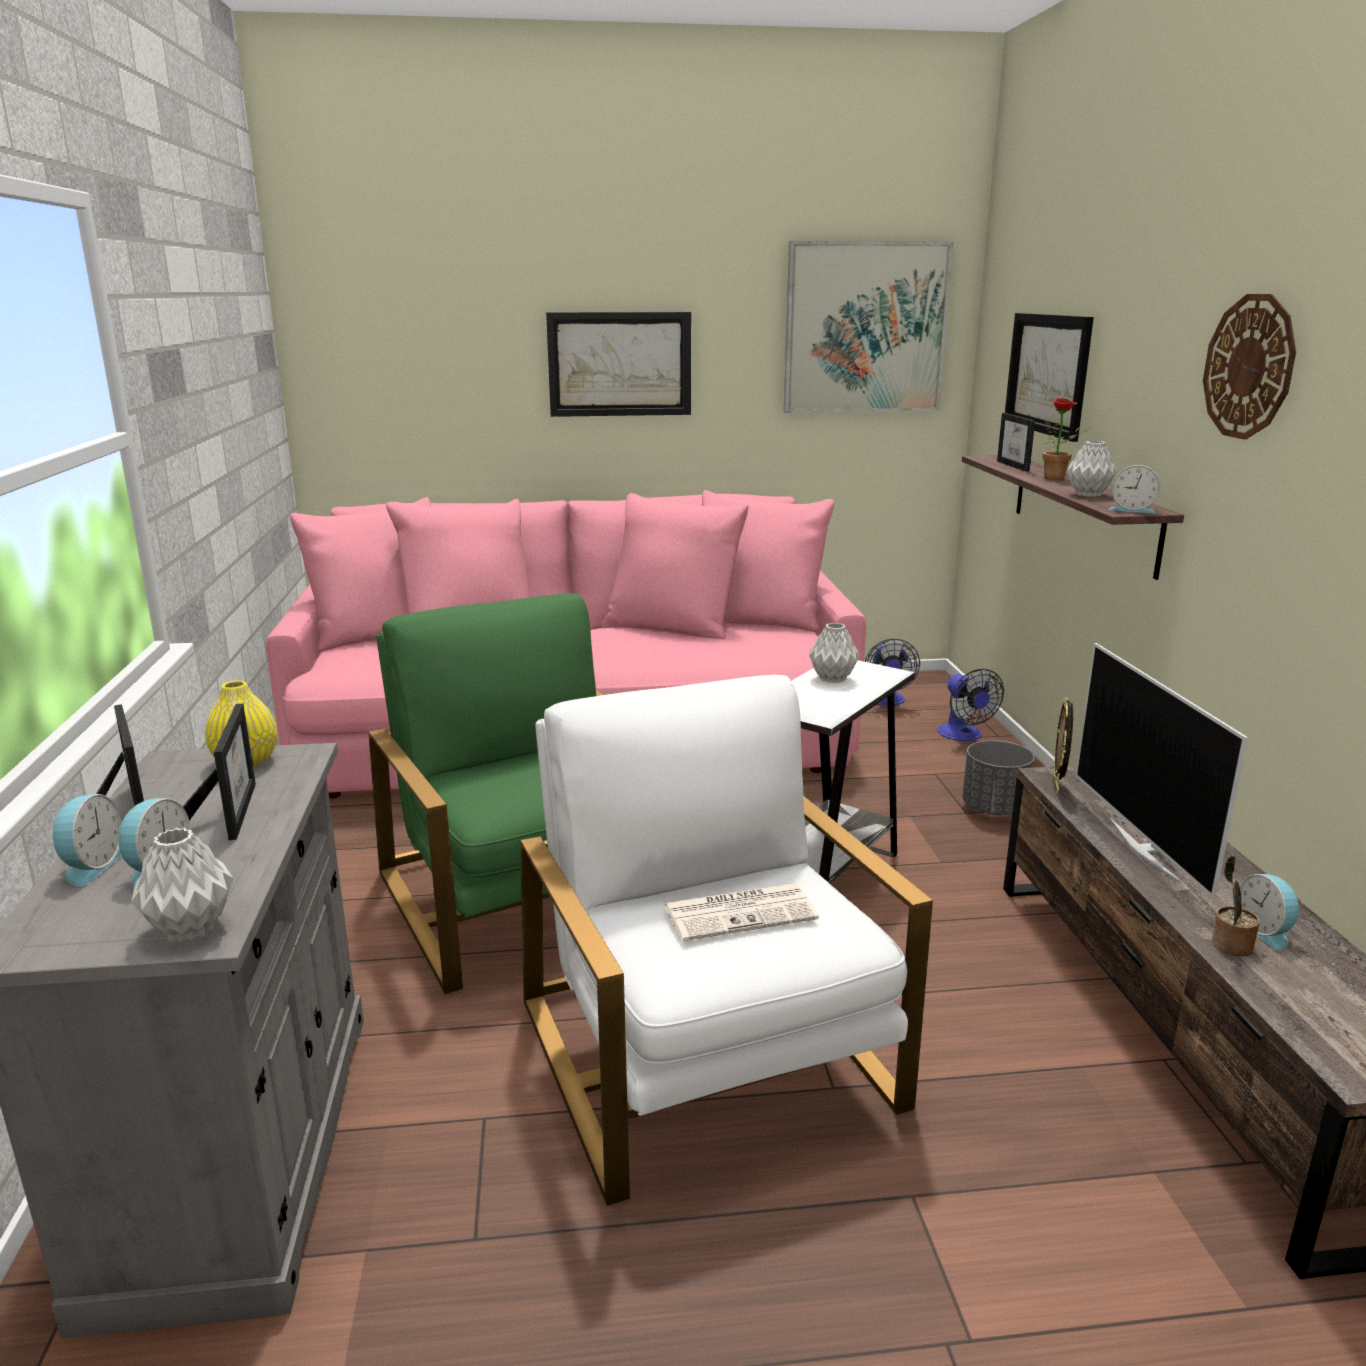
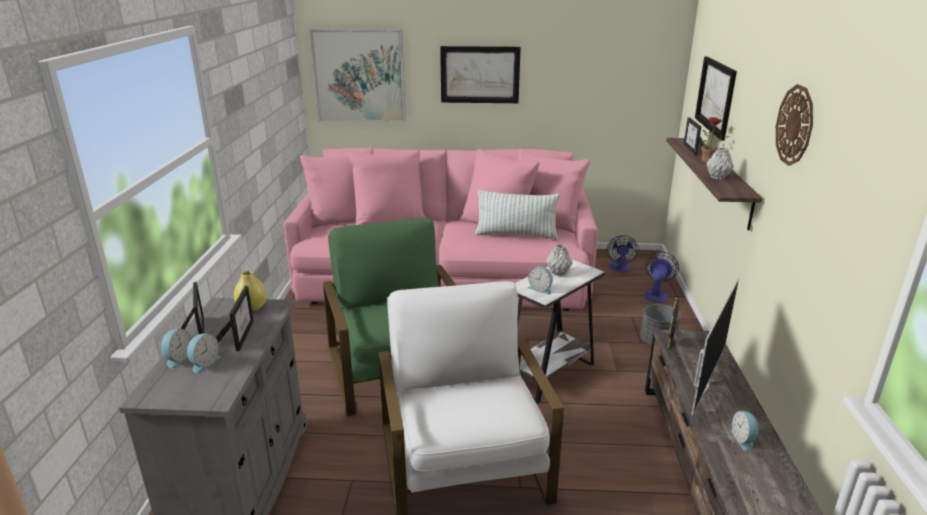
camera: 10 degrees right, 5 degrees up
(191, 928) = (212, 395): grey vase -> none
(716, 640) = (516, 235): none -> pillow
(741, 912) = (473, 401): newspaper -> none
(865, 328) = (621, 57): picture -> picture (359, 76)
(963, 735) = (656, 294): fan -> fan turned 150 degrees counterclockwise
(1132, 509) = (734, 192): alarm clock -> alarm clock (541, 289)
(1144, 849) = (701, 385): television -> television turned 150 degrees counterclockwise
(1229, 945) = (719, 445): potted plant -> none

